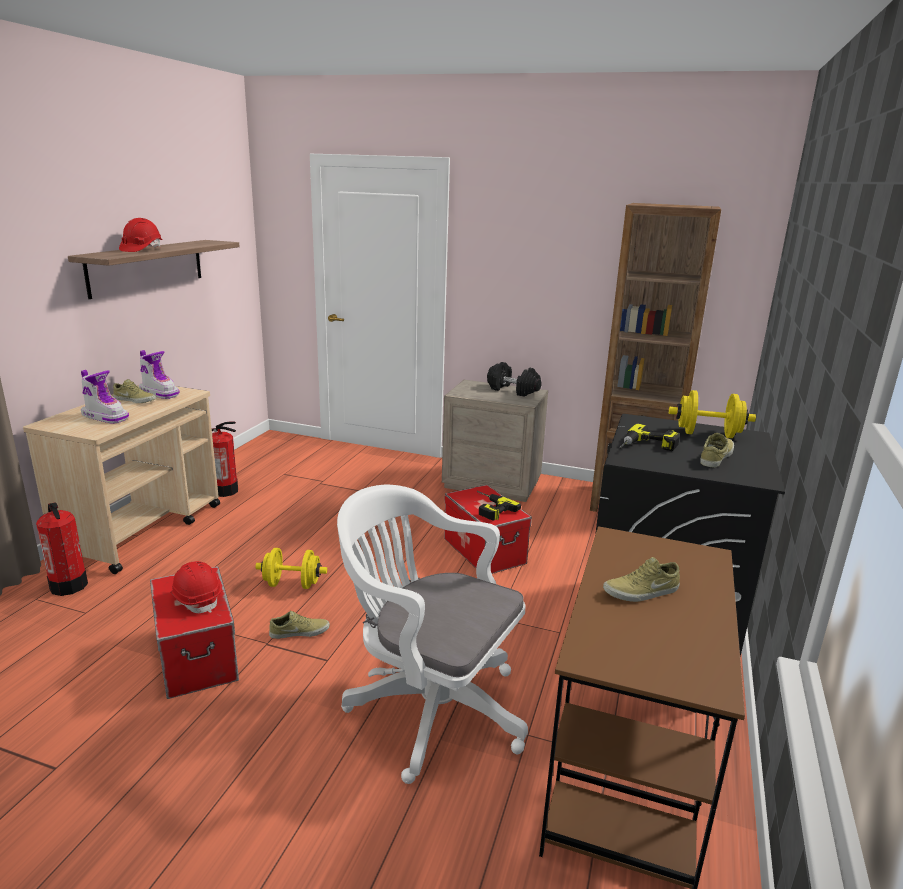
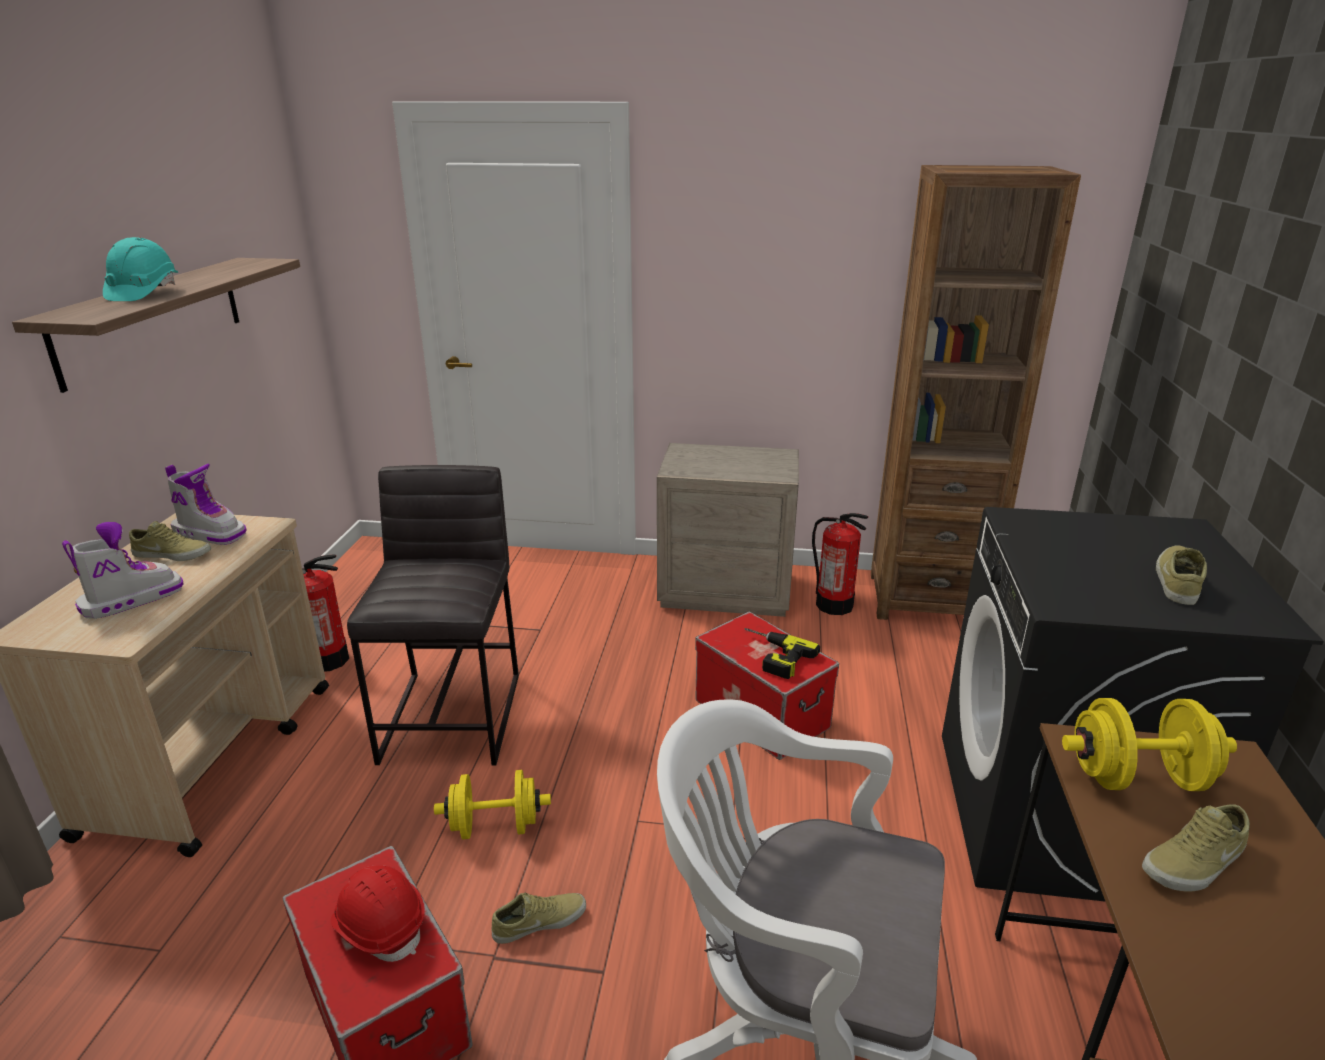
camera: 10 degrees left, 5 degrees up
(69, 585) = (114, 896): fire extinguisher -> fire extinguisher (834, 605)
(105, 417) = (131, 599): boot -> boot turned 60 degrees counterclockwise
(141, 250) = (143, 294): red hard hat -> turquoise hard hat
(289, 528) = (454, 716): none -> grey stool
(513, 390) = (751, 455): black dumbbell -> none
(647, 447) = (1070, 574): power drill -> none
(707, 434) = (1131, 535): yellow dumbbell -> yellow dumbbell (1137, 778)

